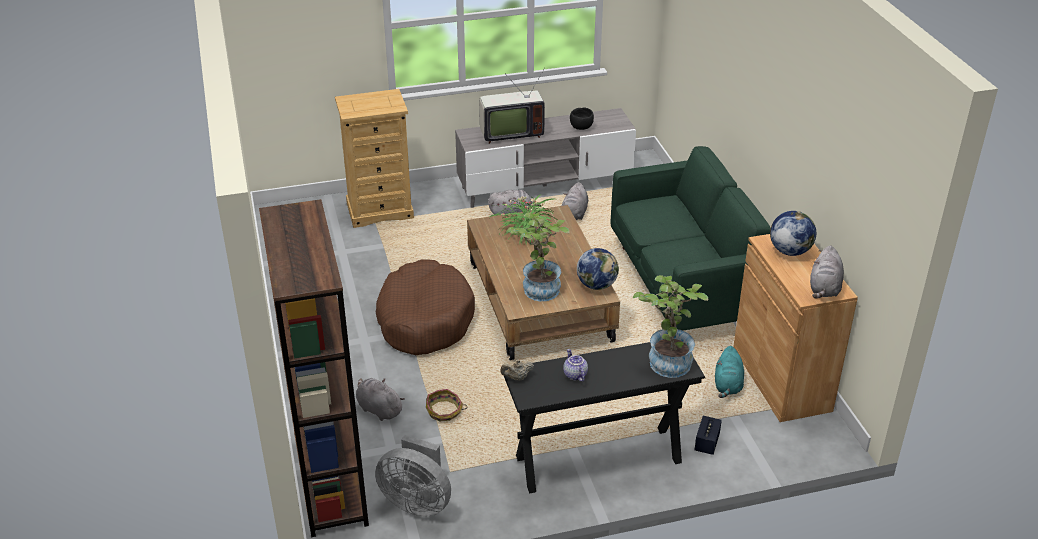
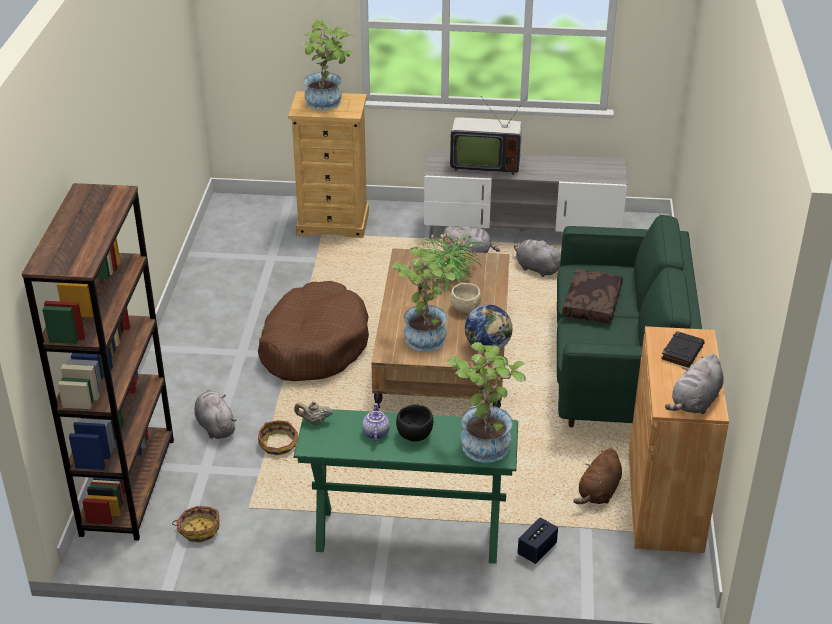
camera: 20 degrees right, 0 degrees up
(370, 102) = (328, 103): none -> potted plant
(417, 502) = (199, 529): grey fan -> basket
(558, 257) = (465, 308): none -> beige bowl
(574, 214) = (536, 268): grey plush toy -> grey plush toy turned 90 degrees clockwise
(582, 127) = (567, 172): black bowl -> black bowl (415, 435)
(598, 459) = (407, 535): black console table -> green console table
(662, 232) = (593, 304): none -> brown pillow
(728, 385) = (598, 493): turquoise plush toy -> brown plush toy
(789, 251) = (682, 352): globe -> black book

